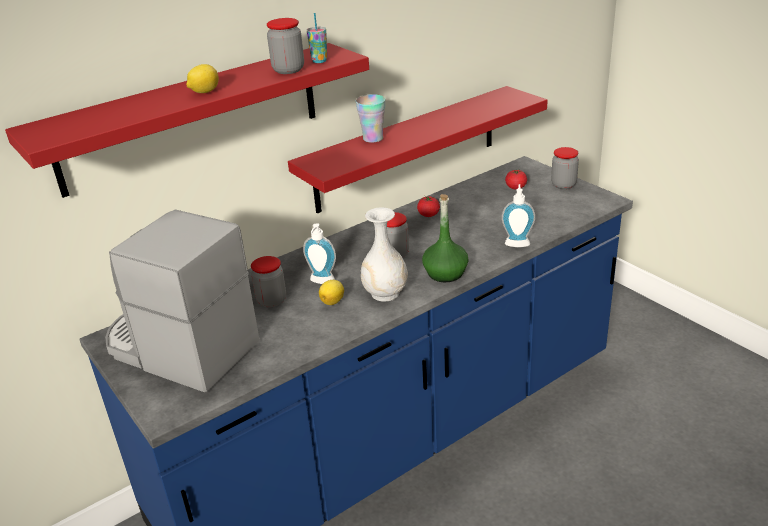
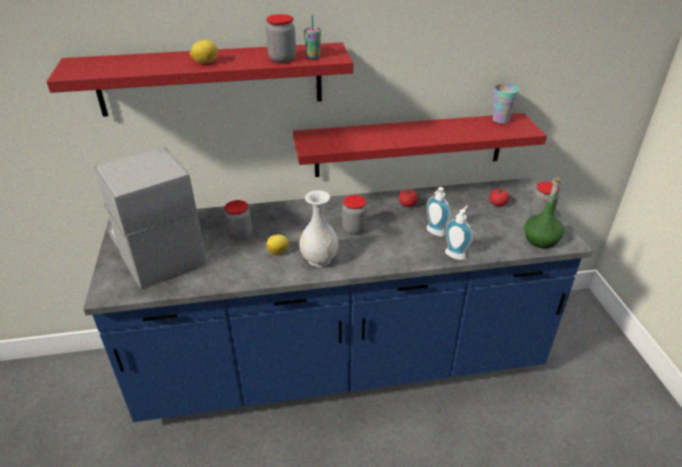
camera: 25 degrees right, 5 degrees up
(321, 282) = (284, 232): soap dispenser -> soap dispenser (433, 233)
(373, 138) = (370, 130): cup -> cup (500, 120)
(445, 273) = (377, 259): green bottle -> green bottle (541, 239)

